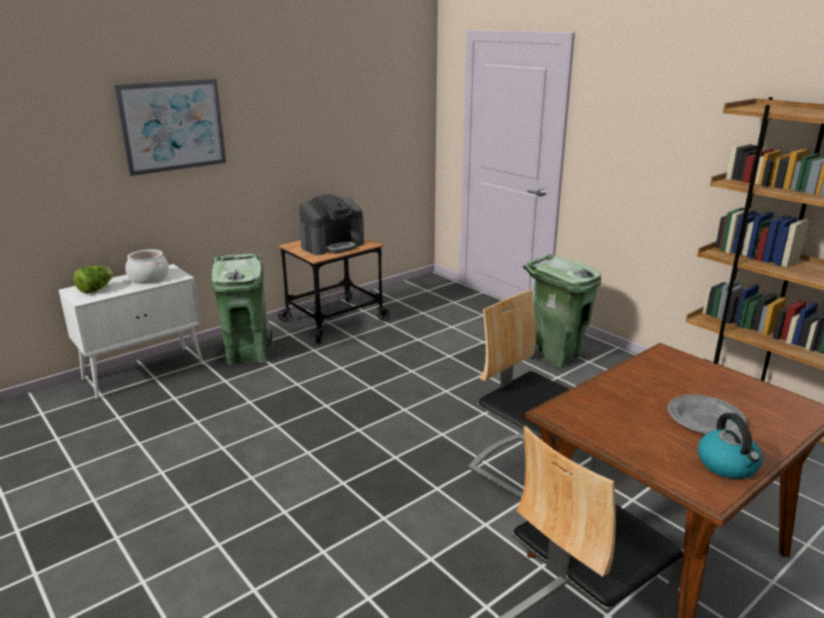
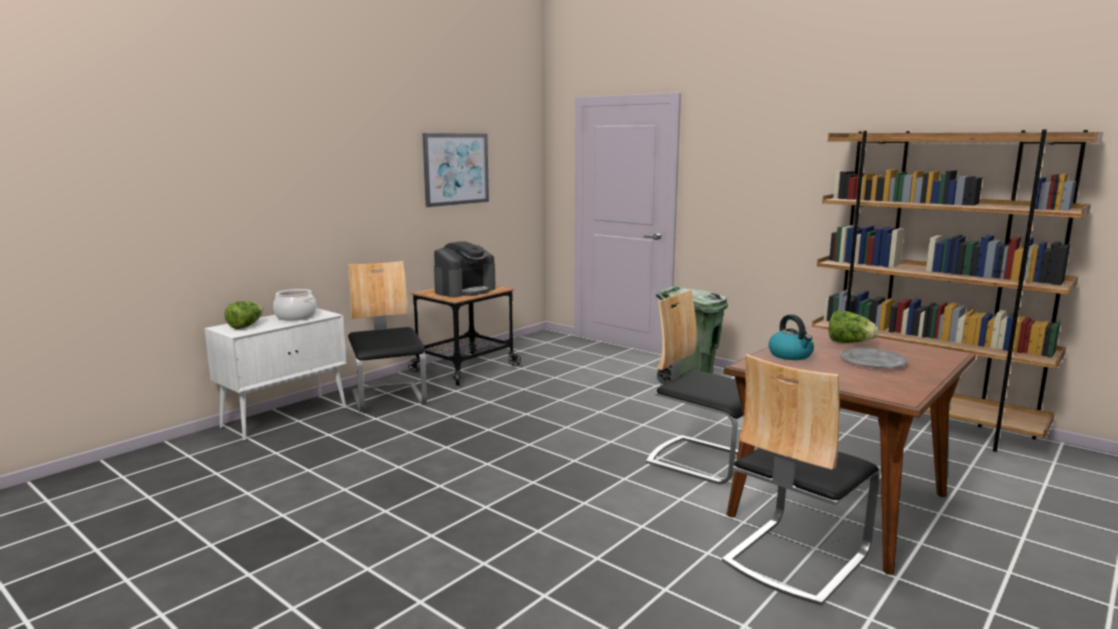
camera: 10 degrees left, 10 degrees down
(172, 126) = (319, 170): picture -> picture (456, 169)
(247, 355) = (389, 398): green trash can -> chair
(693, 379) = (849, 343): none -> lettuce
(728, 465) = (906, 383): kettle -> kettle (791, 355)

